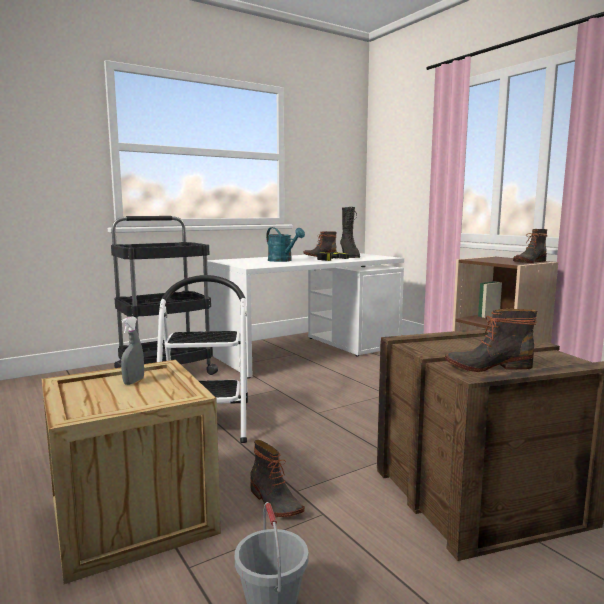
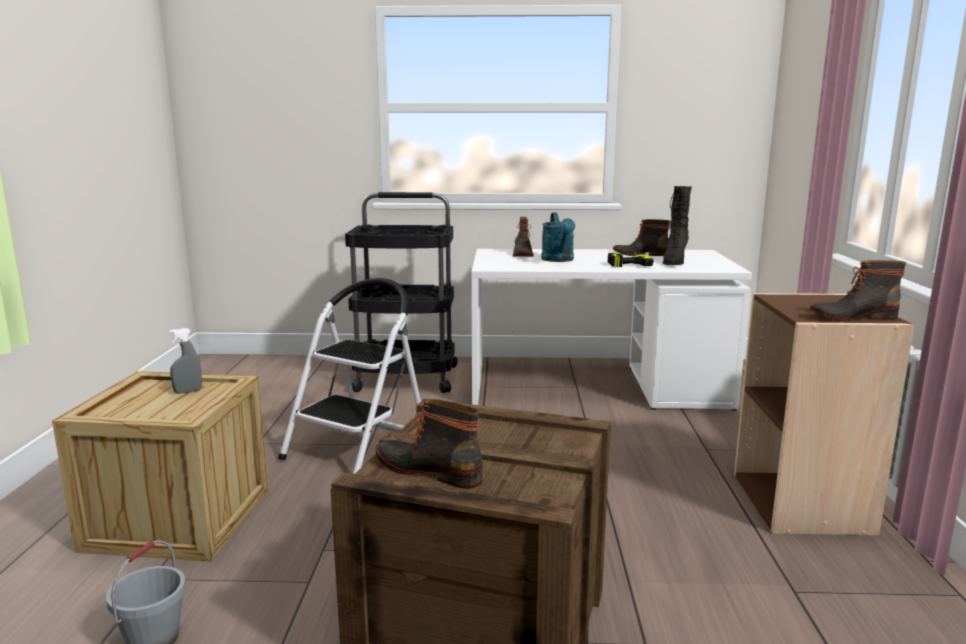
camera: 35 degrees right, 5 degrees up
(274, 502) = (289, 552): boot -> boot (522, 254)

